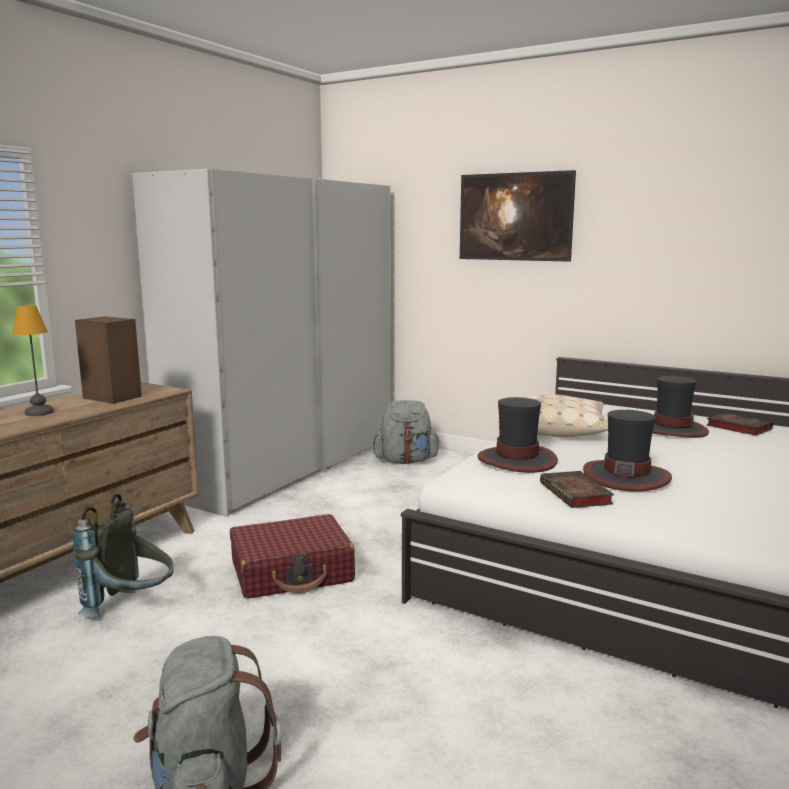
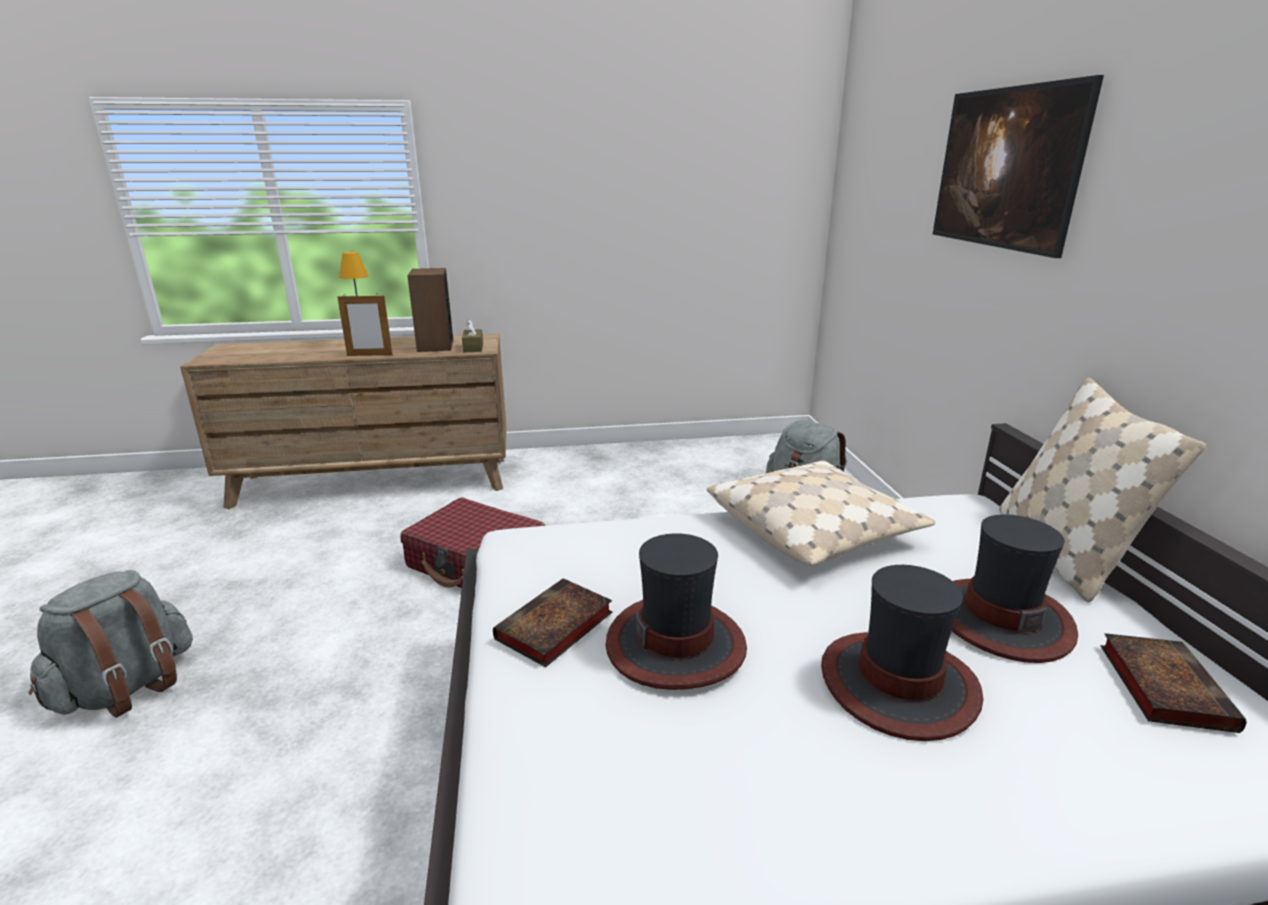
camera: 50 degrees right, 10 degrees up
(75, 415) = (369, 355): none -> picture frame
(133, 609) = (354, 533): grey backpack -> none
(154, 391) = (473, 347): none -> brown tissue box
(287, 466) = (684, 458): white wardrobe -> none
(517, 460) = (629, 549): hat -> hat (898, 684)
(634, 407) = (1061, 553): none -> beige pillow

